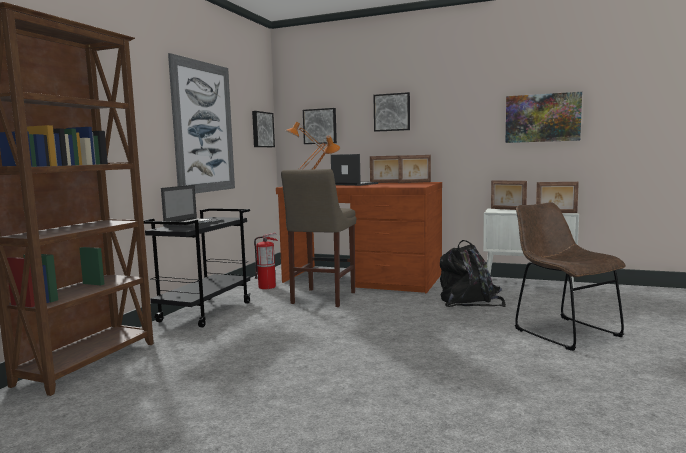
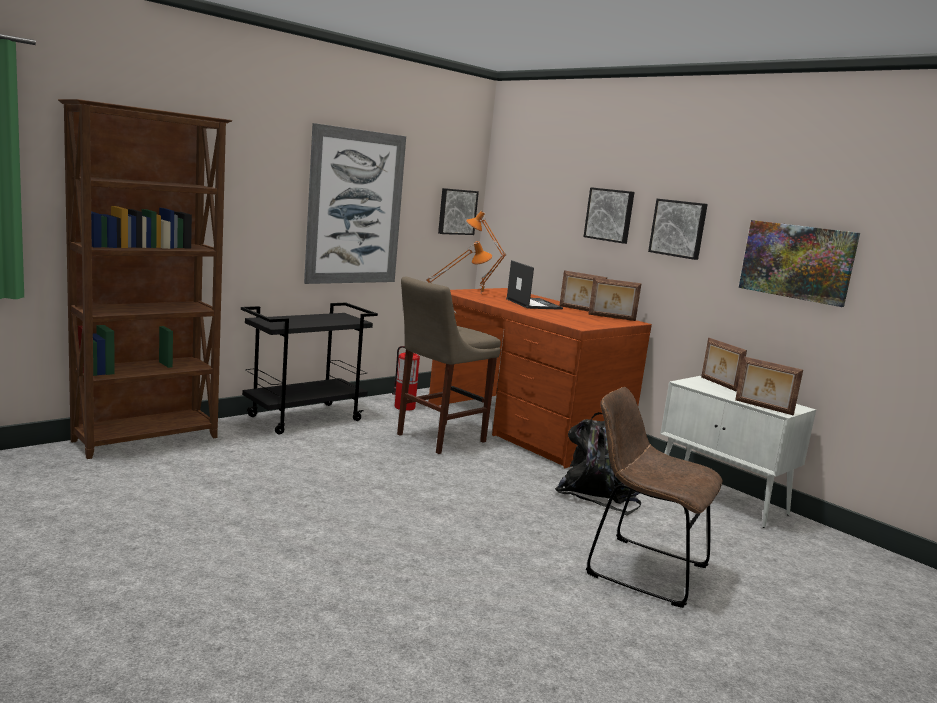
camera: 25 degrees right, 5 degrees up
(194, 224) = (304, 319): laptop -> none
(320, 126) = (528, 217): picture -> picture (678, 228)
(562, 331) = (640, 568): brown chair -> brown chair turned 60 degrees counterclockwise

